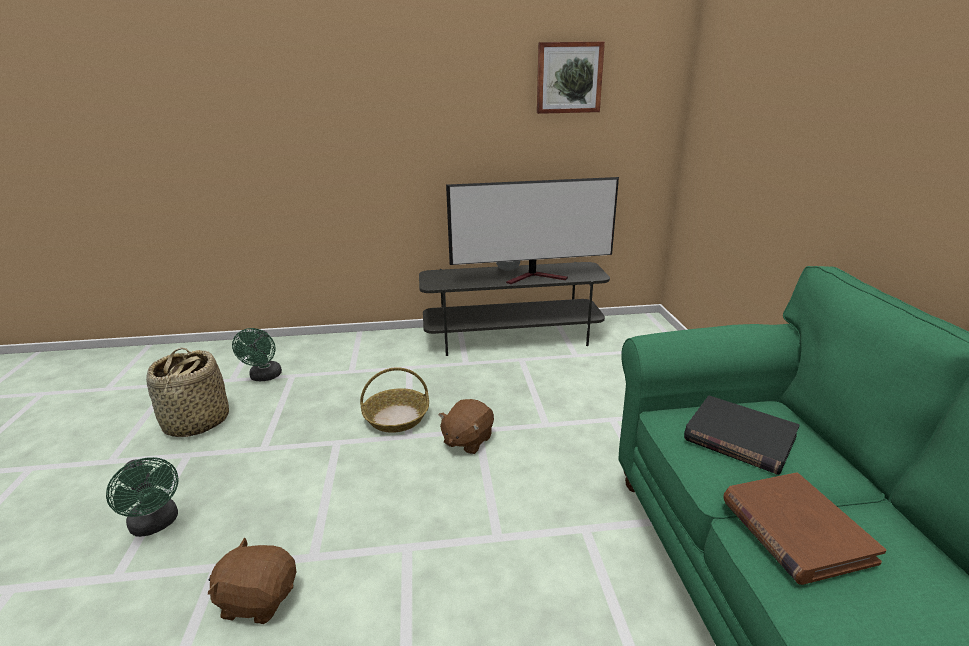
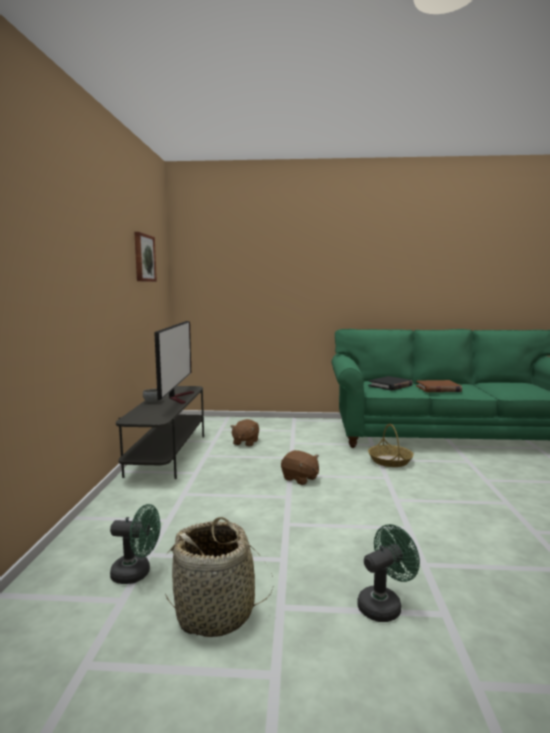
camera: 80 degrees left, 15 degrees down
(258, 599) = (445, 544): brown plush toy -> brown plush toy (245, 442)
(397, 417) = (261, 500): basket -> basket (389, 461)

